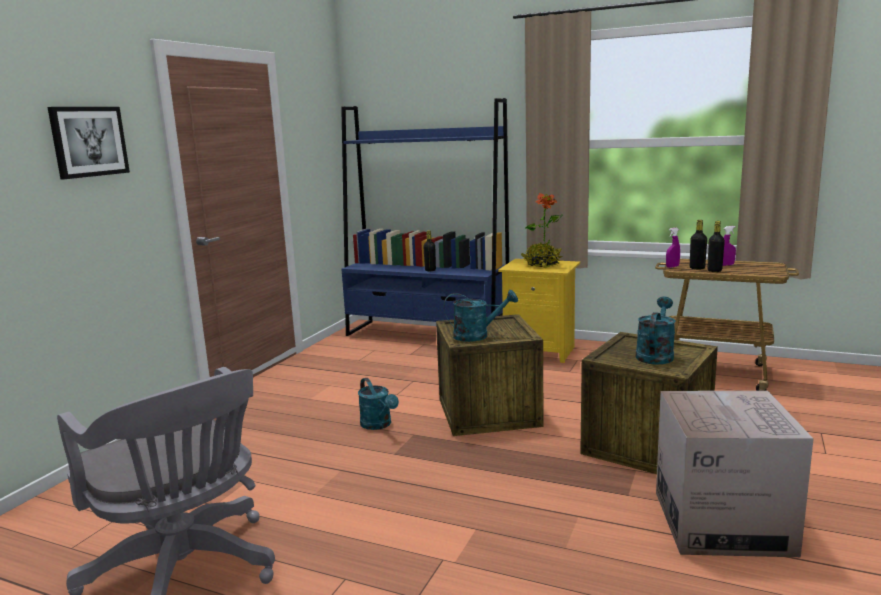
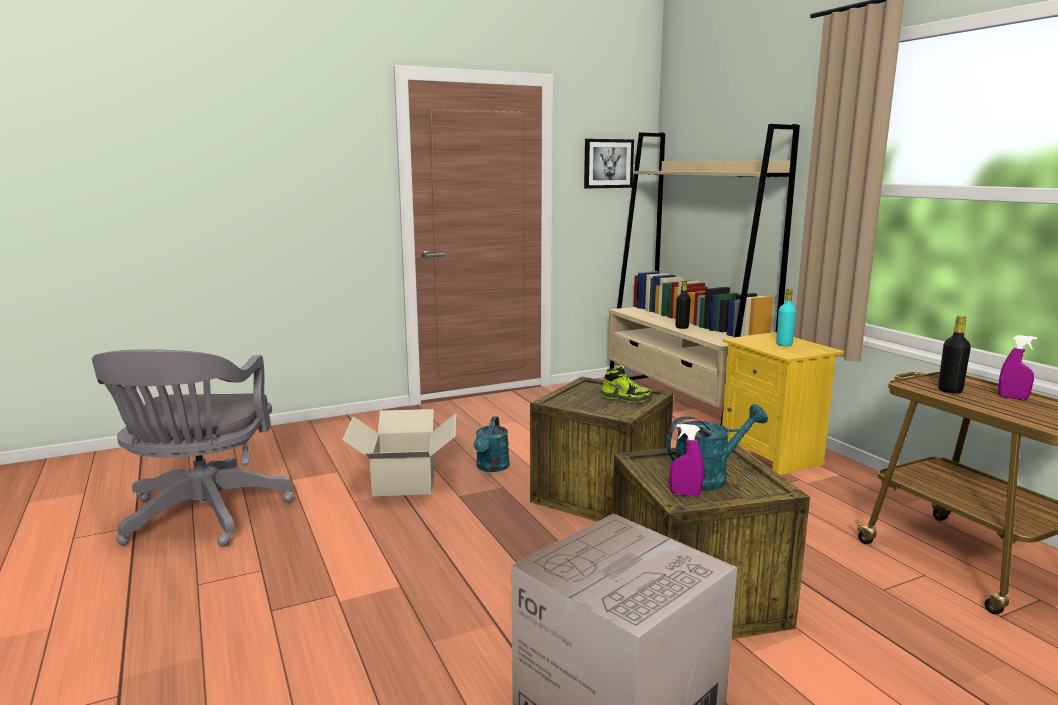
camera: 40 degrees right, 0 degrees up
(88, 141) = (314, 155): picture -> picture (608, 163)
(327, 461) = (405, 480): none -> cardboard box
(427, 335) = (682, 403): blue bookcase -> beige bookcase
(477, 336) = (579, 400): turquoise watering can -> none
(502, 326) = (626, 398): none -> shoe
(542, 265) = (784, 344): potted plant -> turquoise bottle
(672, 267) = (913, 380): purple spray bottle -> purple spray bottle (685, 494)
(714, 271) = (962, 399): black bottle -> none

